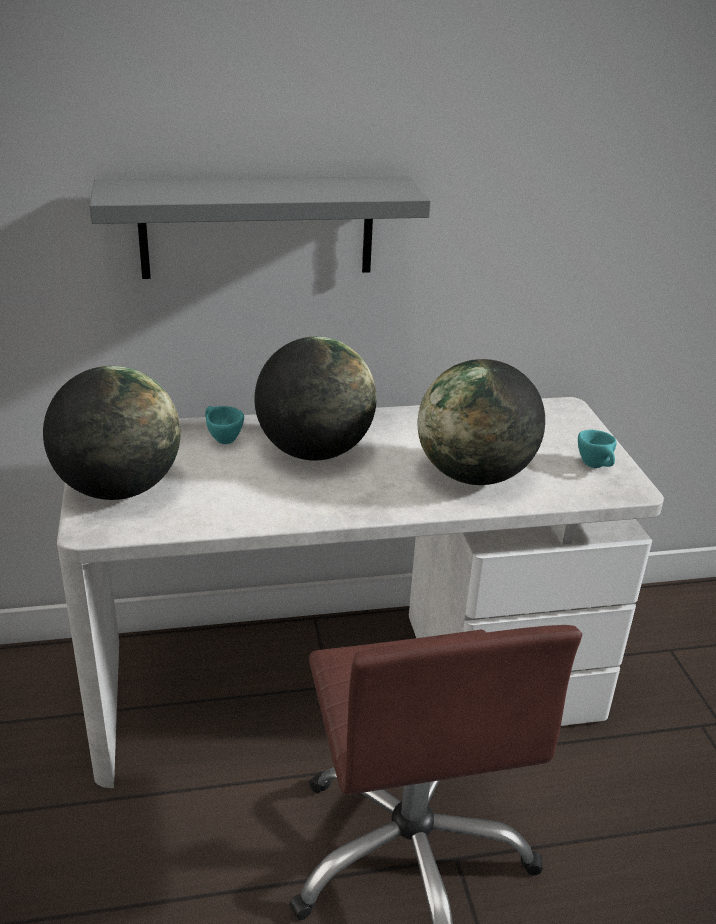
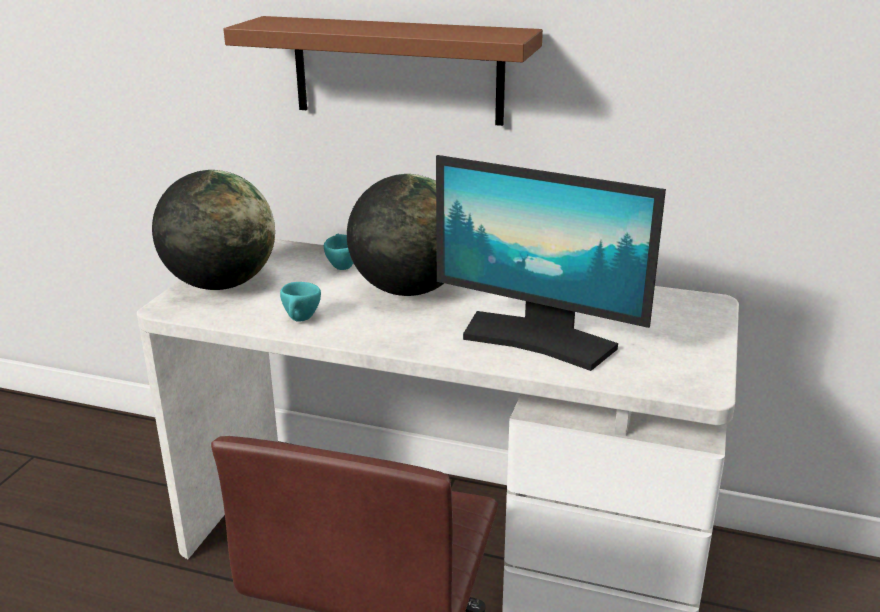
camera: 30 degrees right, 5 degrees down
(257, 227) = (397, 70): grey shelf -> brown shelf
(474, 476) = (538, 339): globe -> monitor
(596, 466) = (682, 360): turquoise cup -> turquoise cup (301, 320)

